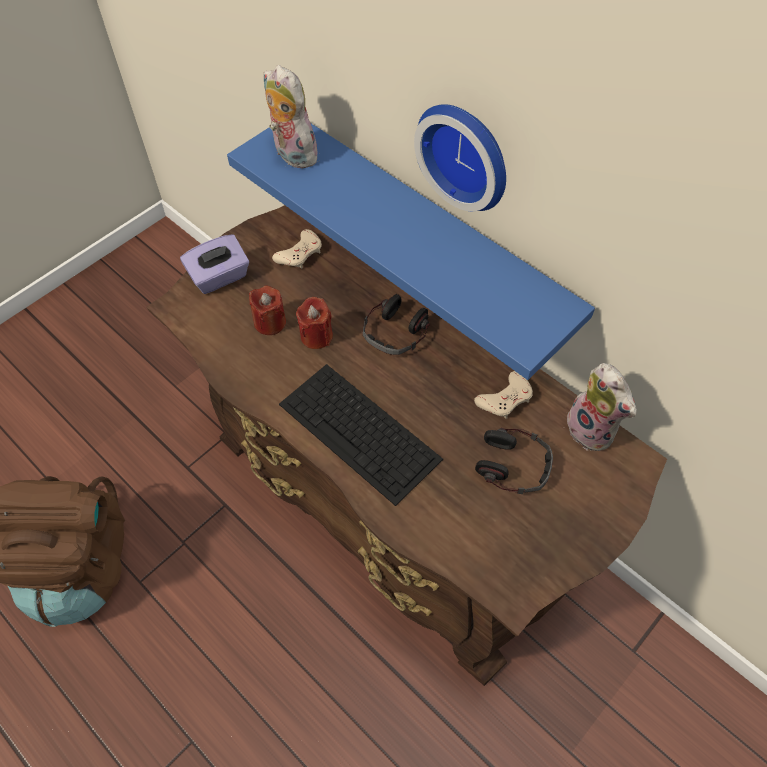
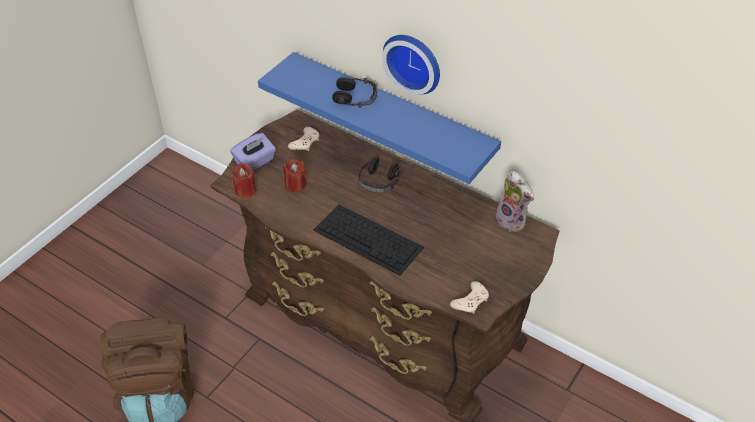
camera: 10 degrees left, 10 degrees down
(292, 155) = (299, 77): plush toy -> none
(316, 336) = (328, 189): red candle -> red candle (245, 190)
(505, 399) = (456, 210): beige game controller -> beige game controller (470, 301)
(513, 465) = (467, 245): headphones -> headphones (355, 97)

